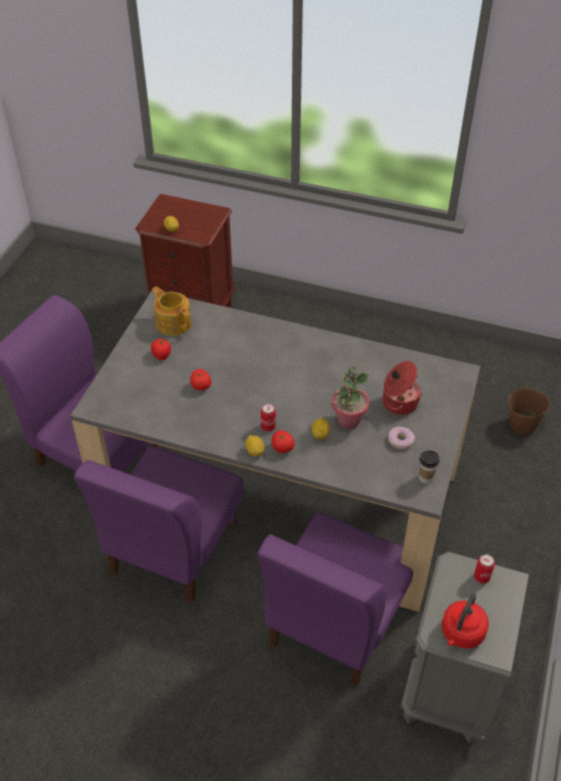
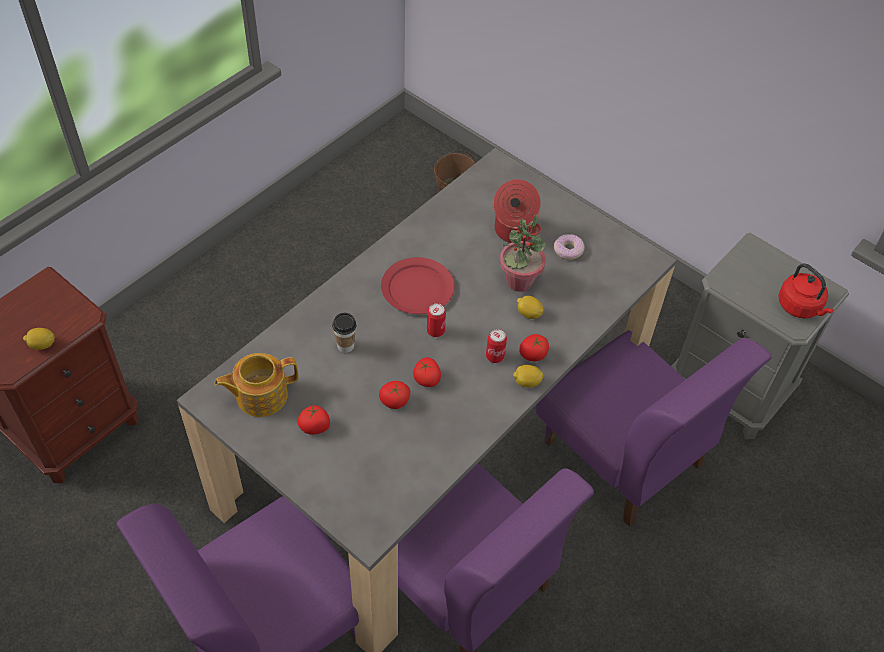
camera: 70 degrees left, 5 degrees up
(228, 396) = (426, 379): none -> tomato
(306, 366) = (417, 288): none -> red plate
(425, 478) = (626, 251): cup -> cup (345, 346)
(481, 577) = (743, 266): can -> can (435, 331)

